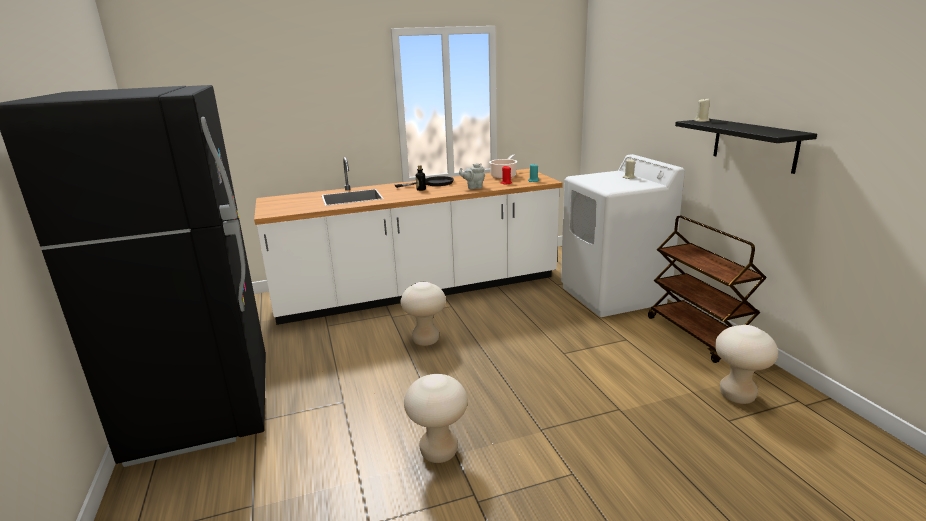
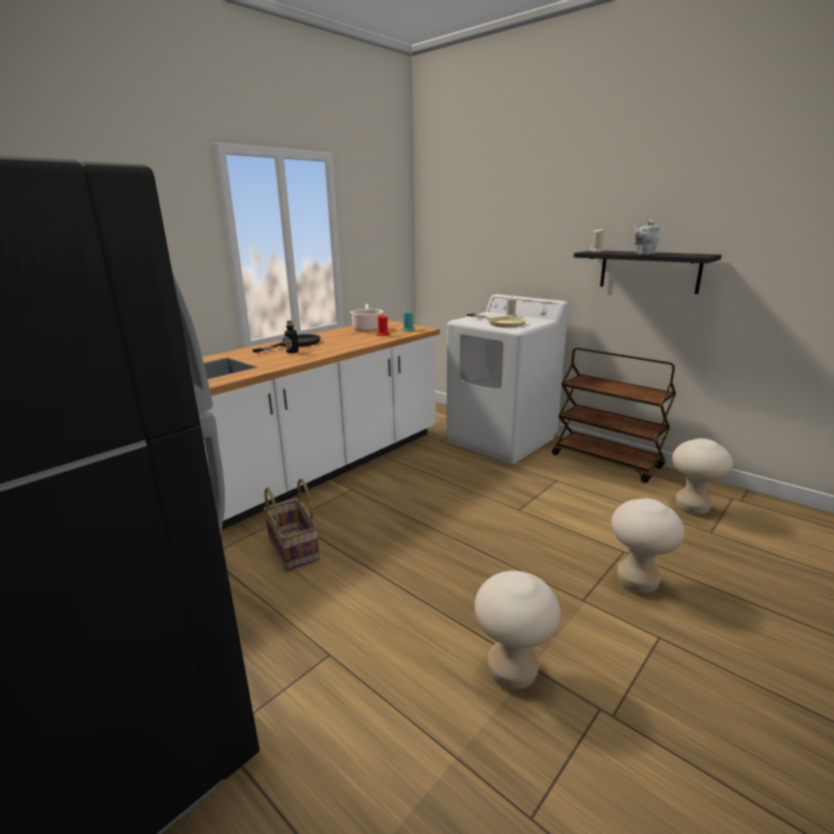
camera: 30 degrees left, 0 degrees up
(378, 335) = (294, 548): none -> basket
(426, 340) = (361, 537): beige stool -> beige stool (637, 582)
(473, 187) = (353, 343): grey teapot -> grey teapot (643, 254)
(607, 183) = (501, 323): none -> beige frying pan

